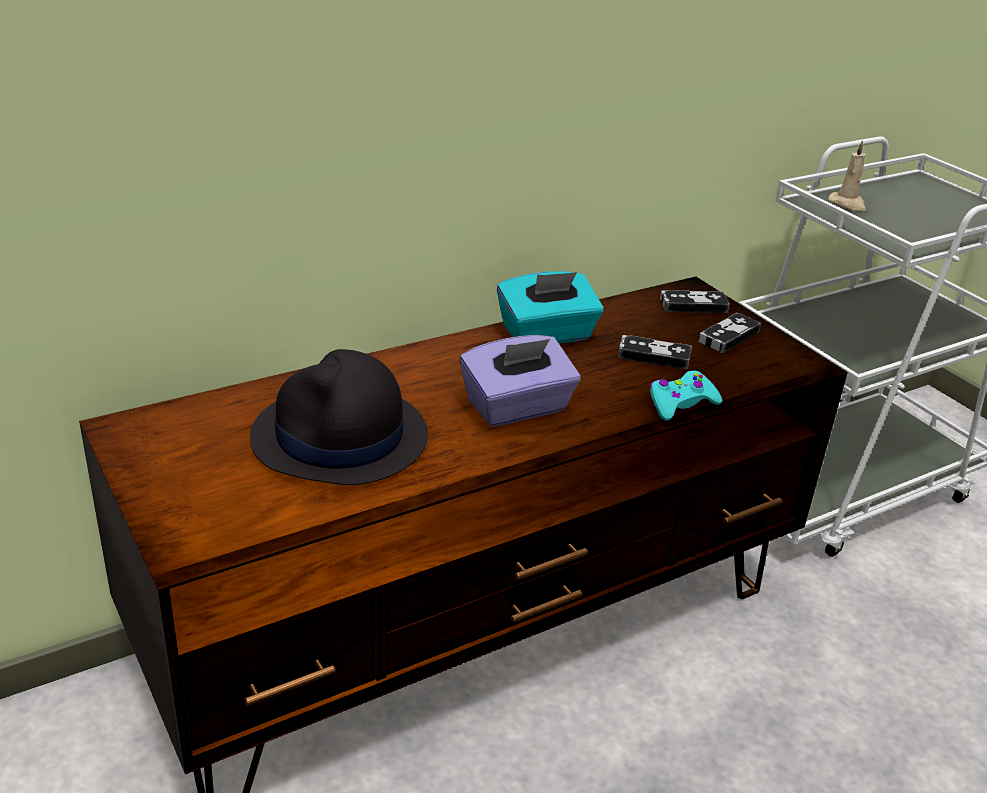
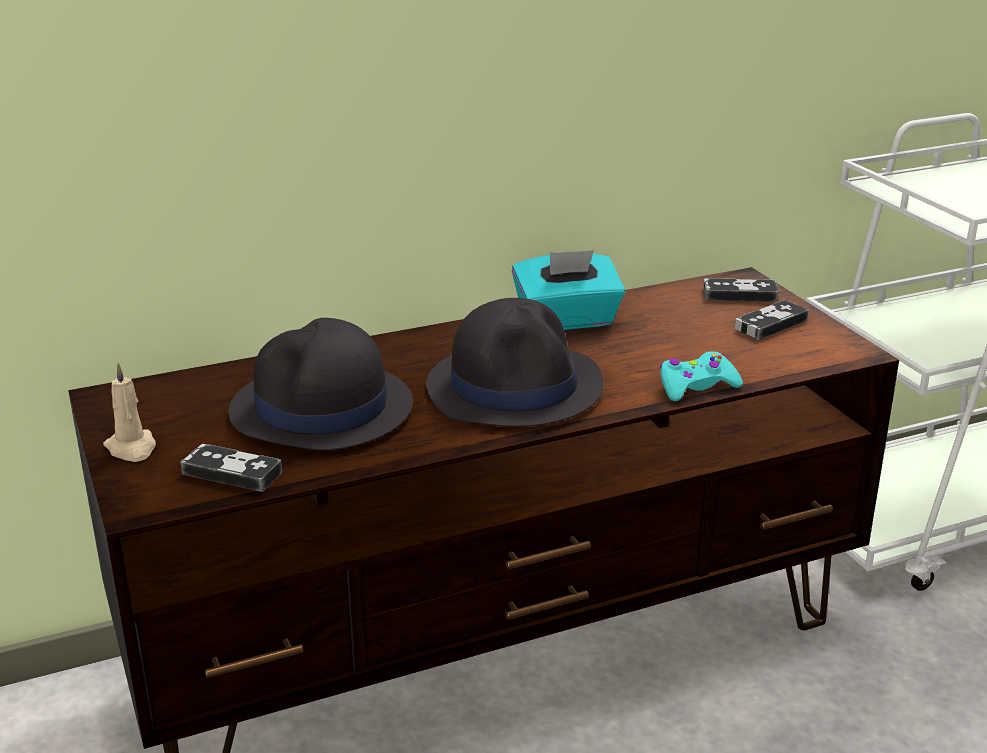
camera: 10 degrees right, 5 degrees down
(517, 408) = (515, 387): purple tissue box -> black hat
(654, 356) = (680, 341): game controller -> game controller (232, 473)
(848, 204) = (923, 185): beige candle -> beige candle (132, 448)

